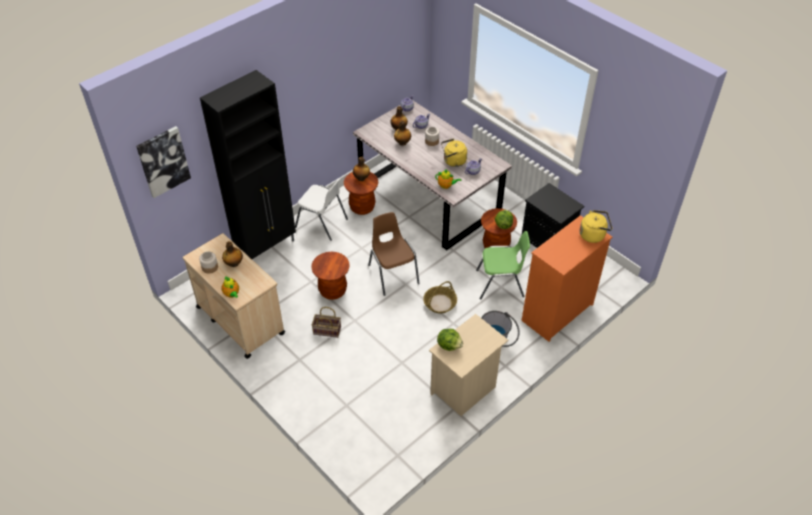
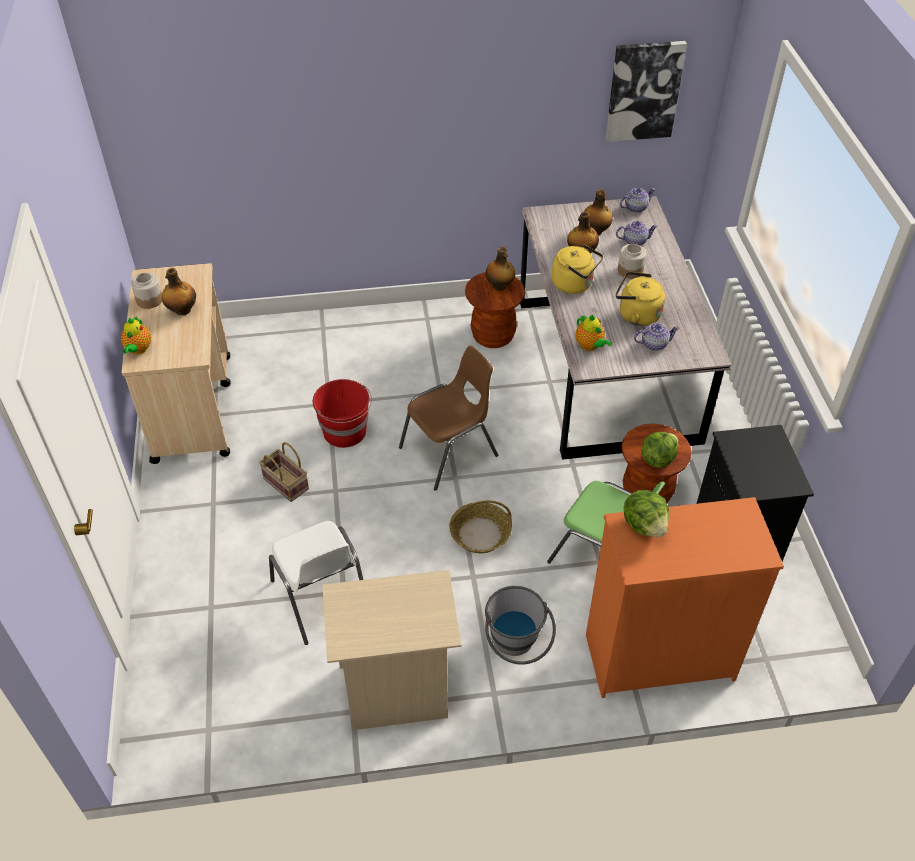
camera: 35 degrees right, 0 degrees up
(163, 161) = (145, 109): picture -> picture (643, 91)
(267, 248) = (315, 329): black cabinet -> none
(322, 223) = (417, 332): white chair -> white chair (321, 599)
(333, 290) = (345, 432): brown stool -> red bucket
(393, 273) = (450, 452): brown chair -> brown chair turned 45 degrees clockwise
(449, 345) = (359, 596): lettuce -> lettuce (645, 525)
(593, 235) = (748, 544): yellow kettle -> yellow kettle (574, 284)

